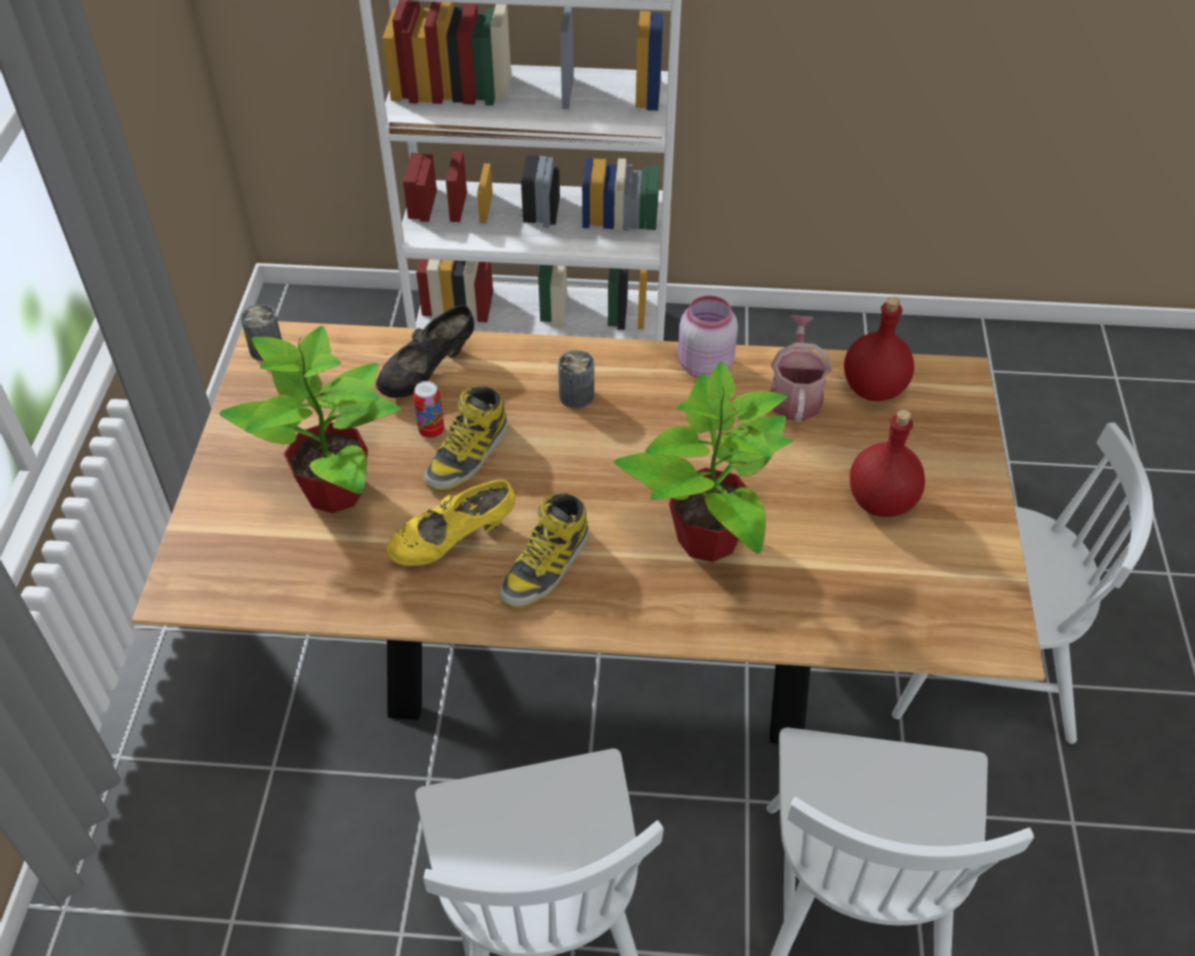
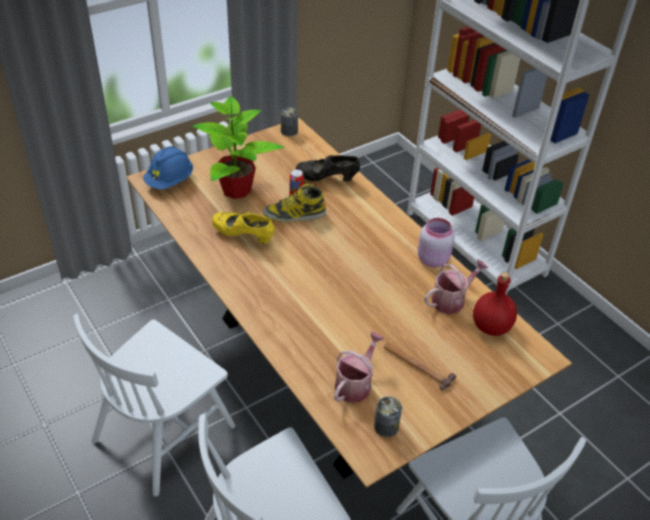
camera: 50 degrees right, 5 degrees down
(217, 565) = (170, 181): none -> blue hard hat
(546, 566) = (258, 269): boot -> none
(576, 396) = (365, 228): can -> can (386, 426)
(706, 539) = (325, 313): potted plant -> none
(864, 584) = (355, 383): none -> watering can
(882, 502) = (417, 366): red bottle -> hammer

